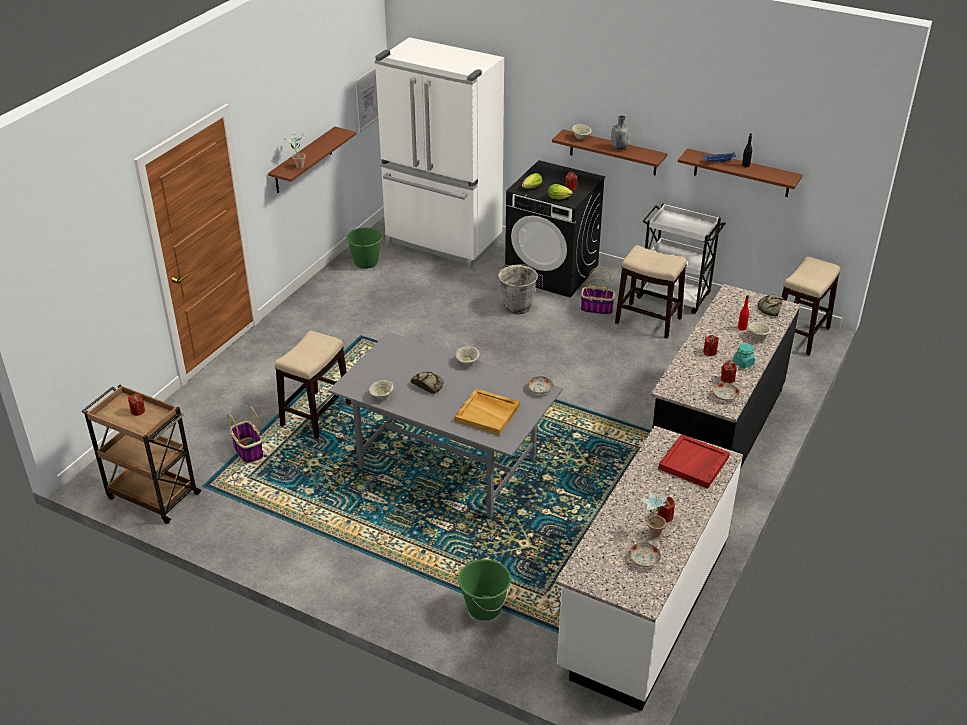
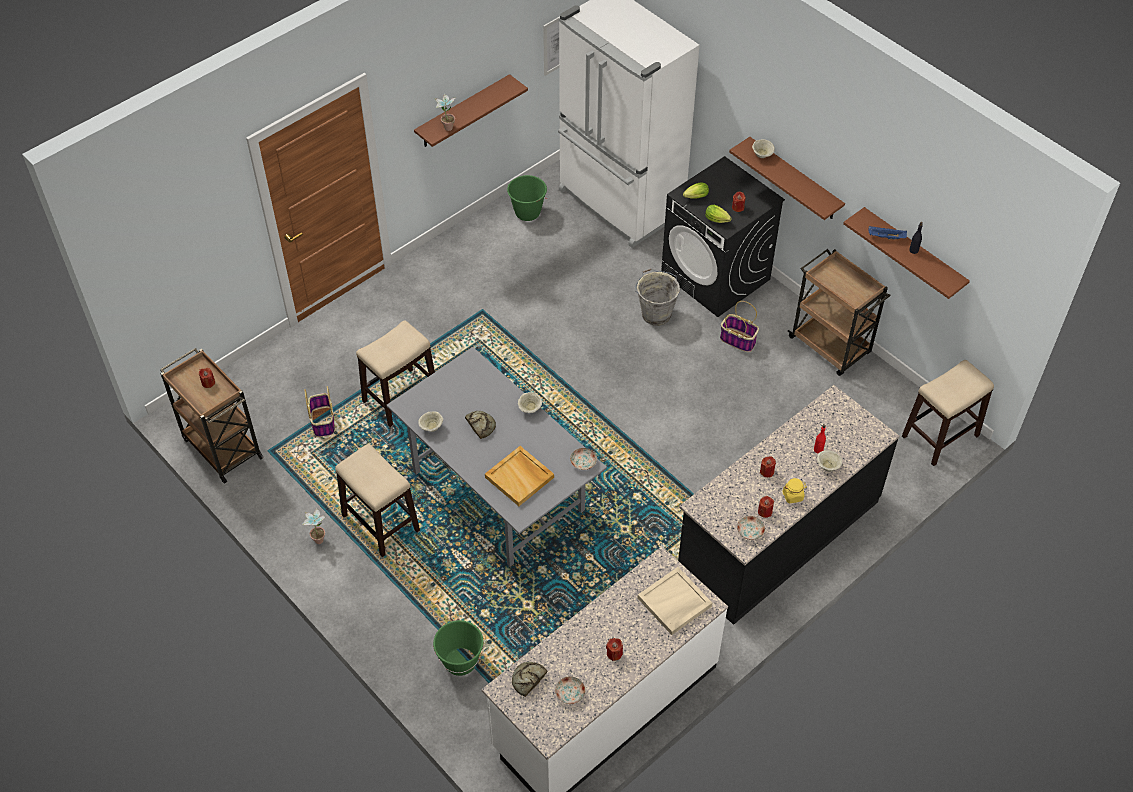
camera: 20 degrees right, 15 degrees up
(619, 147) = (796, 181): grey bottle -> none
(647, 320) = (784, 370): stool -> stool (380, 522)
(652, 531) = (594, 665): potted plant -> potted plant (318, 537)
(675, 297) = (831, 346): white cart -> brown cart
(694, 464) = (674, 603): red tray -> beige tray
(743, 363) = (793, 496): turquoise jar -> yellow jar
(770, 308) = (864, 432): bread -> bread (528, 679)

